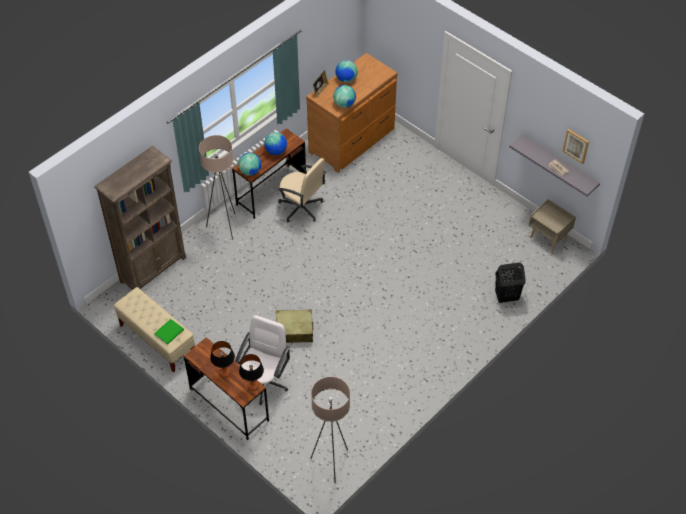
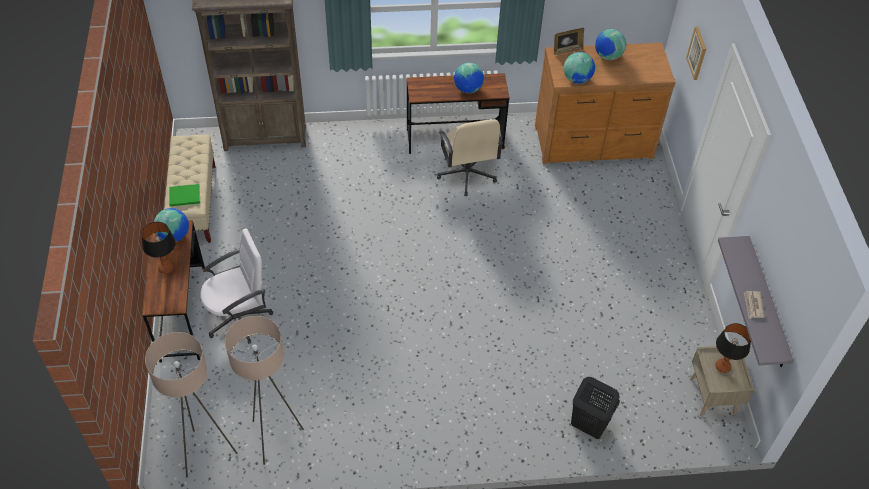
camera: 40 degrees right, 0 degrees up
(225, 226) = (373, 142): beige floor lamp -> beige floor lamp (274, 438)
(250, 171) = (420, 92): globe -> globe (174, 235)
(253, 386) = (175, 301): table lamp -> table lamp (722, 366)
(294, 330) = (324, 289): beige suitcase -> none
(576, 145) = (790, 287): picture -> picture (697, 53)

